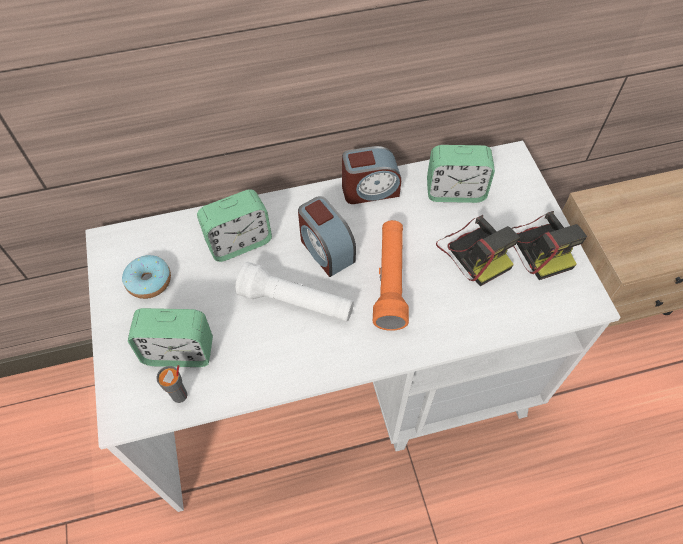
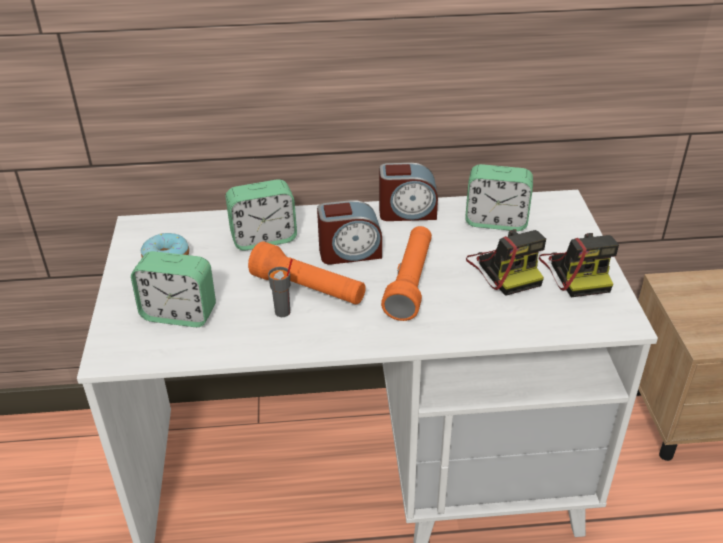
camera: 10 degrees right, 20 degrees down
(180, 395) = (169, 347): grey cup -> grey cup (283, 312)
(296, 302) = (308, 289): white flashlight -> orange flashlight
(326, 249) = (350, 252): alarm clock -> alarm clock turned 75 degrees counterclockwise

